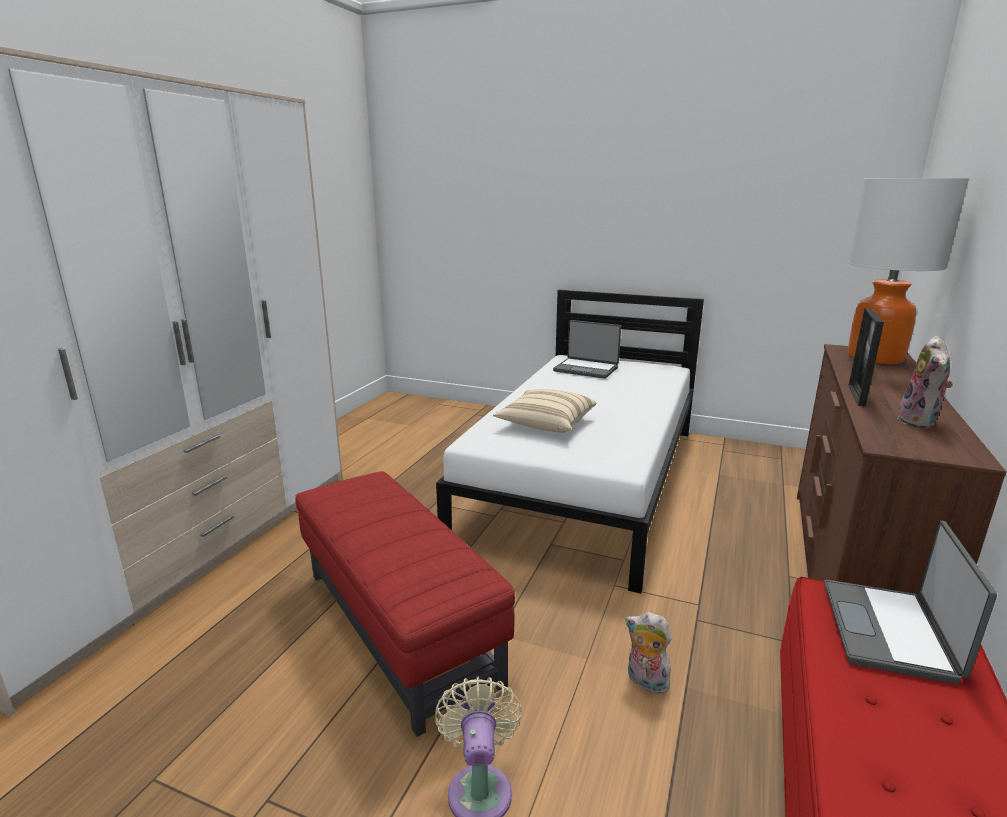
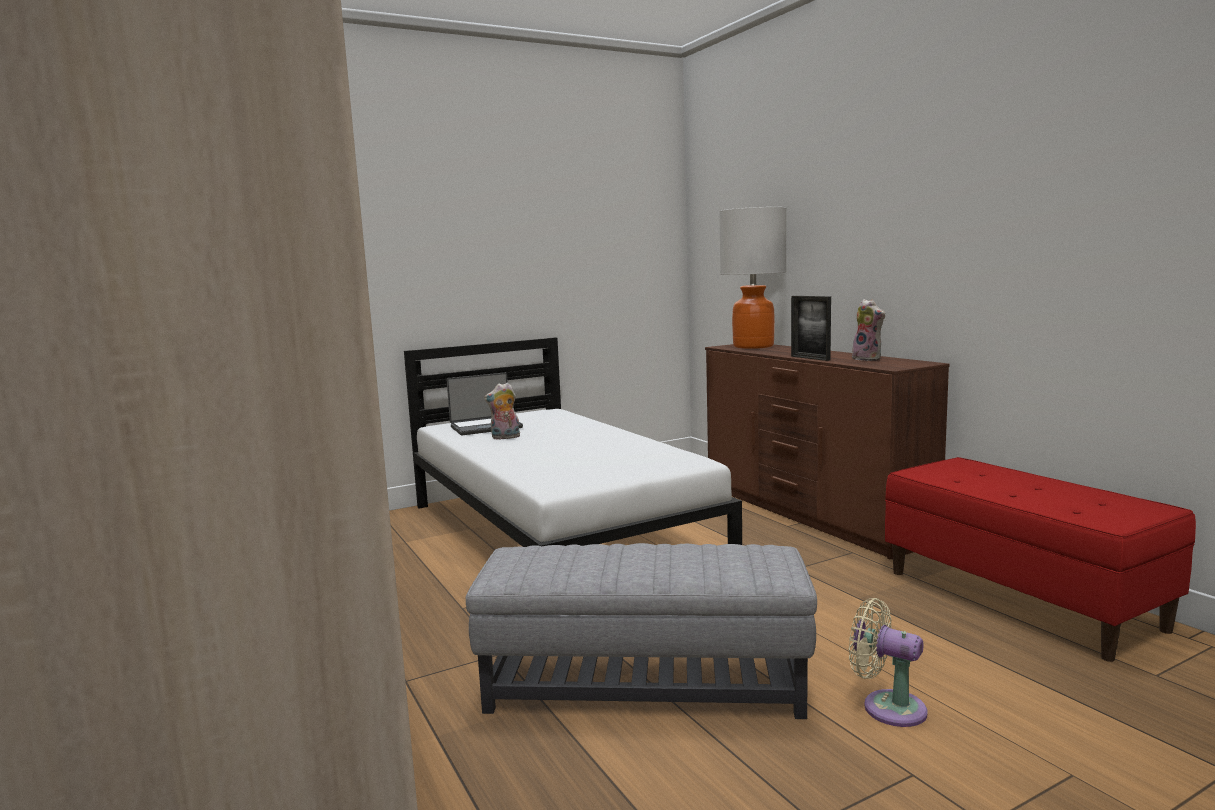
camera: 50 degrees left, 10 degrees down
(398, 625) = (644, 686): red ottoman -> grey ottoman
(545, 424) = (571, 463): beige pillow -> none
(645, 682) = (839, 609): plush toy -> plush toy (505, 438)
(890, 631) = (963, 473): laptop -> none

